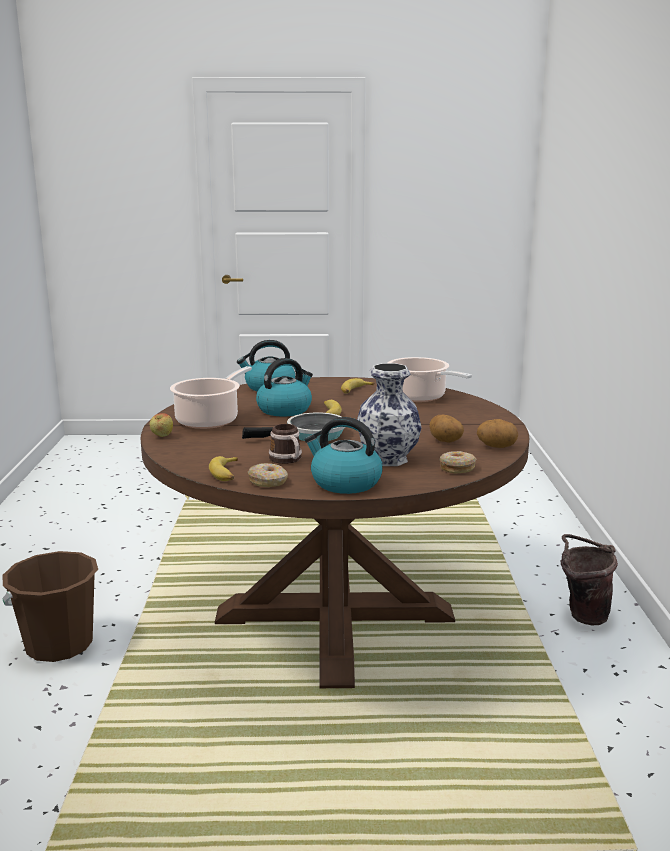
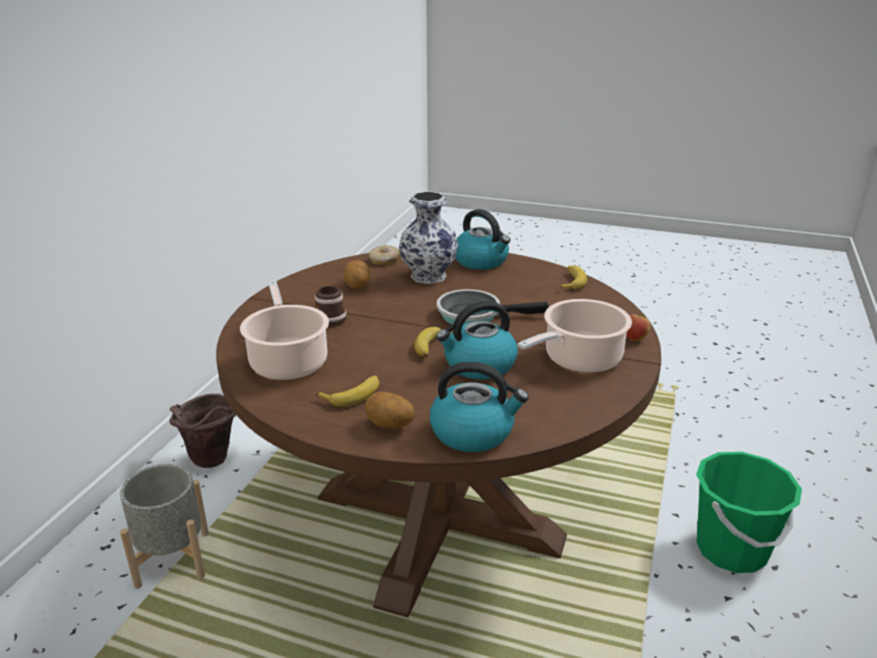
camera: 160 degrees left, 10 degrees up
(59, 645) = (732, 549): brown bucket -> green bucket
(268, 481) = (539, 270): donut -> none
(287, 460) = (514, 288): mug -> mug (330, 317)
(496, 446) = (322, 274): potato -> potato (389, 426)
(508, 556) = (173, 559): none -> grey planter

